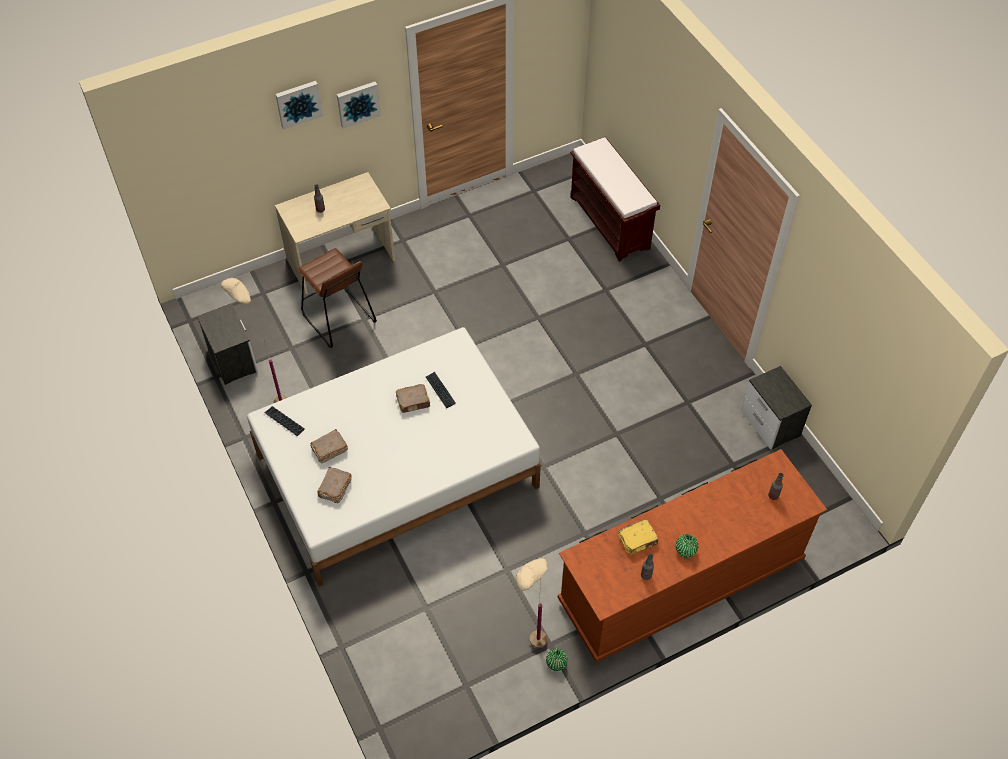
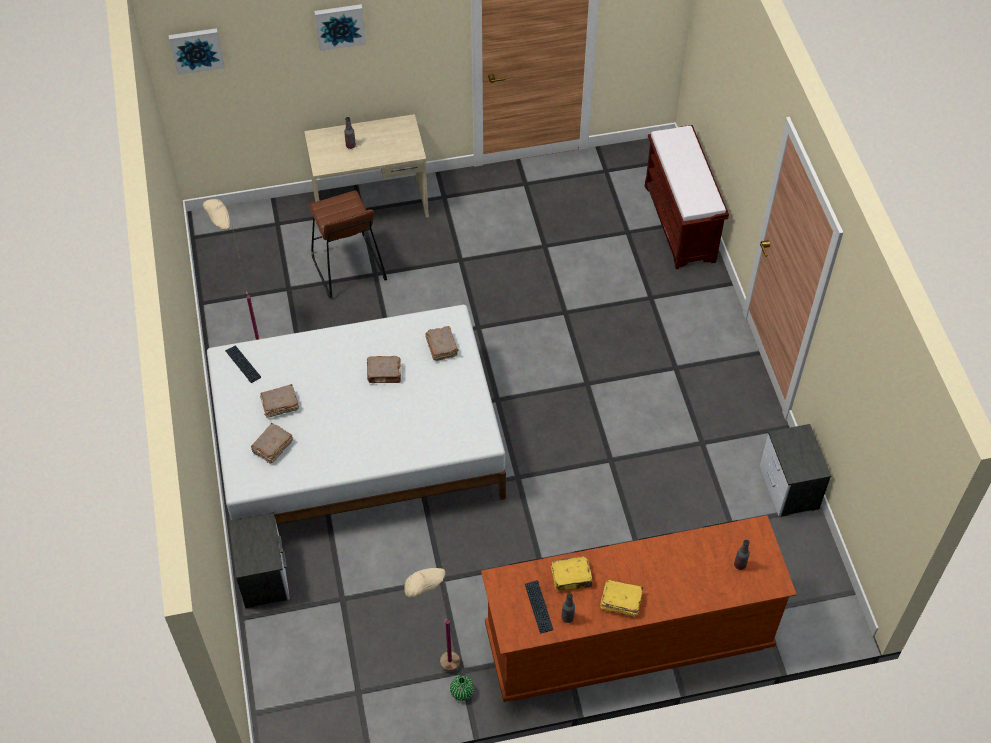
camera: 15 degrees right, 0 degrees up
(232, 359) = (224, 288): nightstand -> nightstand (264, 575)
(357, 103) = (408, 37): picture -> picture (196, 49)
(440, 390) = (417, 367): keyboard -> keyboard (538, 607)
(456, 368) = (442, 347): none -> brown book
(685, 550) = (620, 601): green vase -> yellow book

